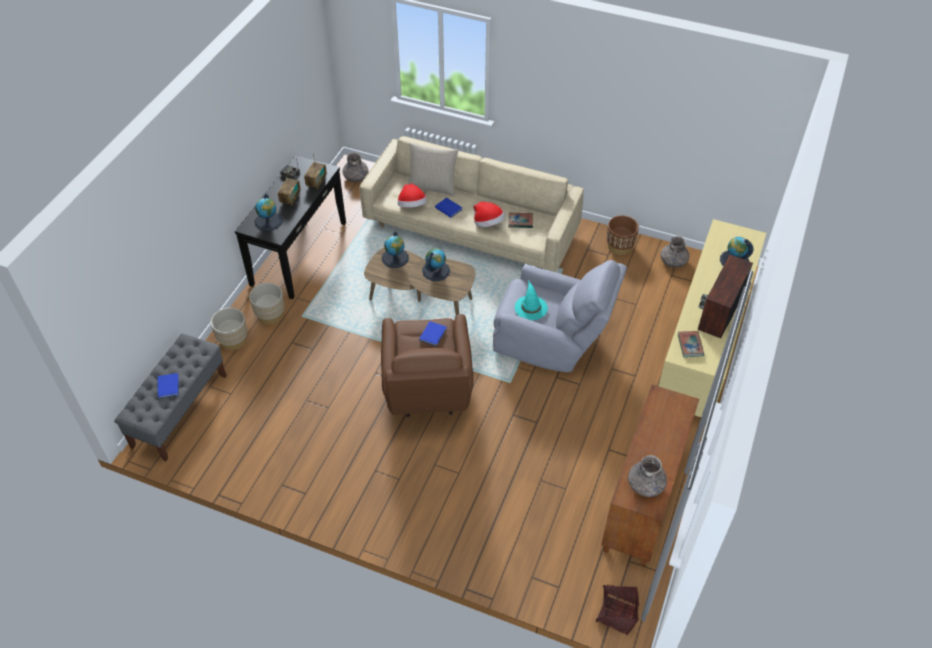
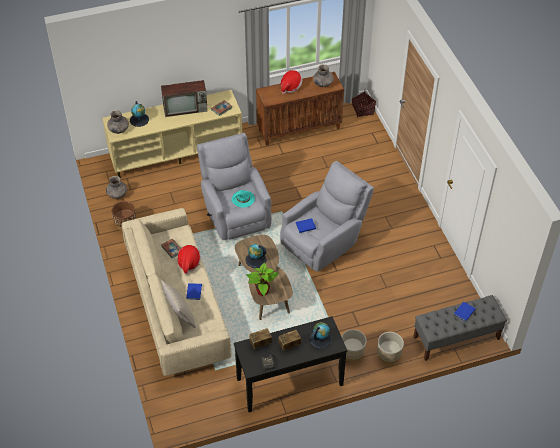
camera: 130 degrees left, 0 degrees up
(356, 177) = (185, 409): grey vase -> grey vase (118, 129)
(395, 258) = (262, 291): globe -> potted plant
(412, 206) = (210, 312): hat -> hat (290, 87)
(428, 391) = (324, 240): brown armchair -> grey armchair

